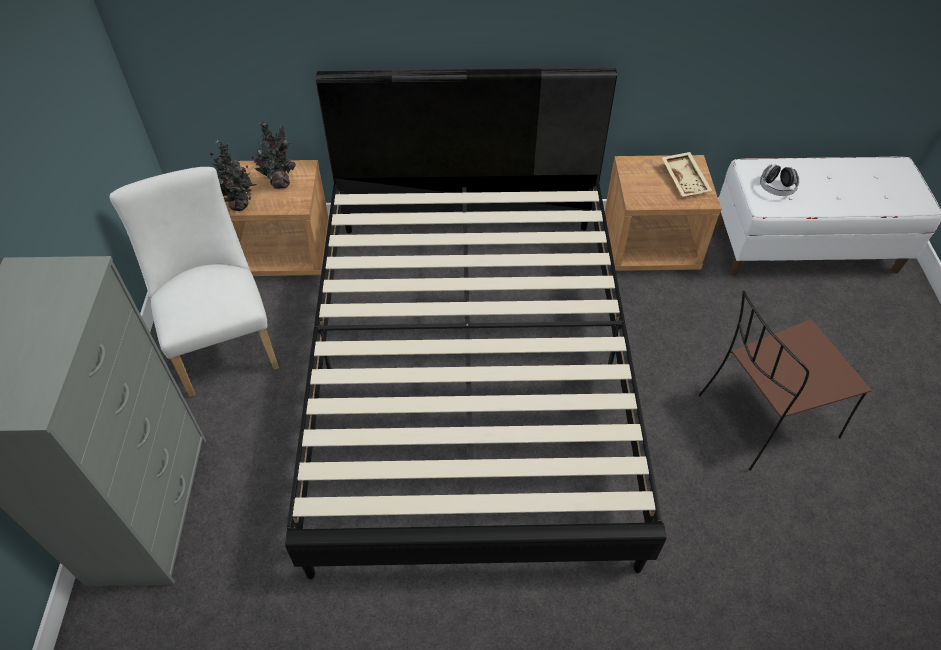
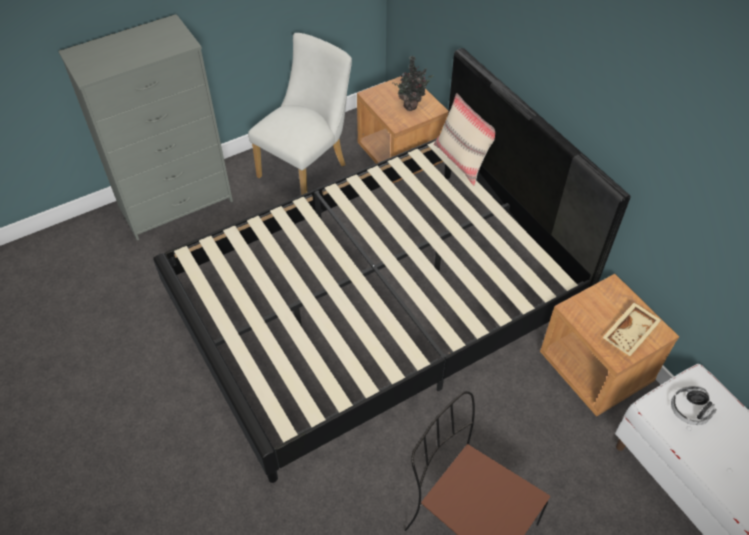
camera: 60 degrees right, 0 degrees up
(241, 206) = (375, 100): potted plant -> none
(382, 189) = (463, 160): none -> beige pillow

